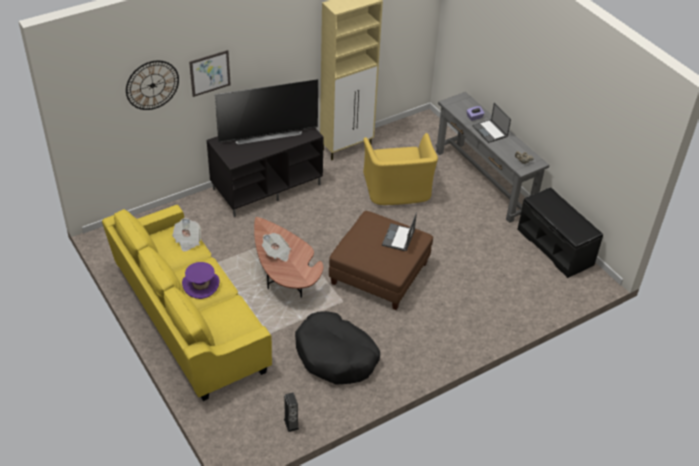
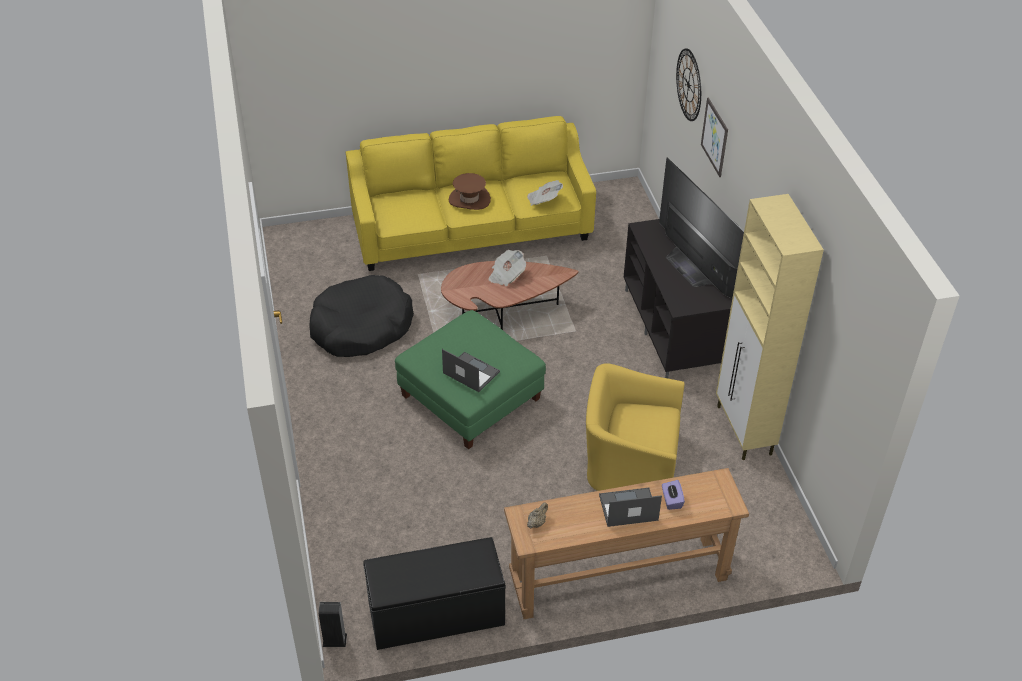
camera: 110 degrees right, 0 degrees up
(201, 285) = (469, 199): purple hat -> brown hat
(267, 134) = (693, 266): television -> television turned 150 degrees clockwise
(291, 424) = (293, 275): speaker -> speaker (334, 640)
(380, 274) = (469, 397): brown ottoman -> green ottoman
(483, 181) = (618, 577): grey console table -> brown console table

